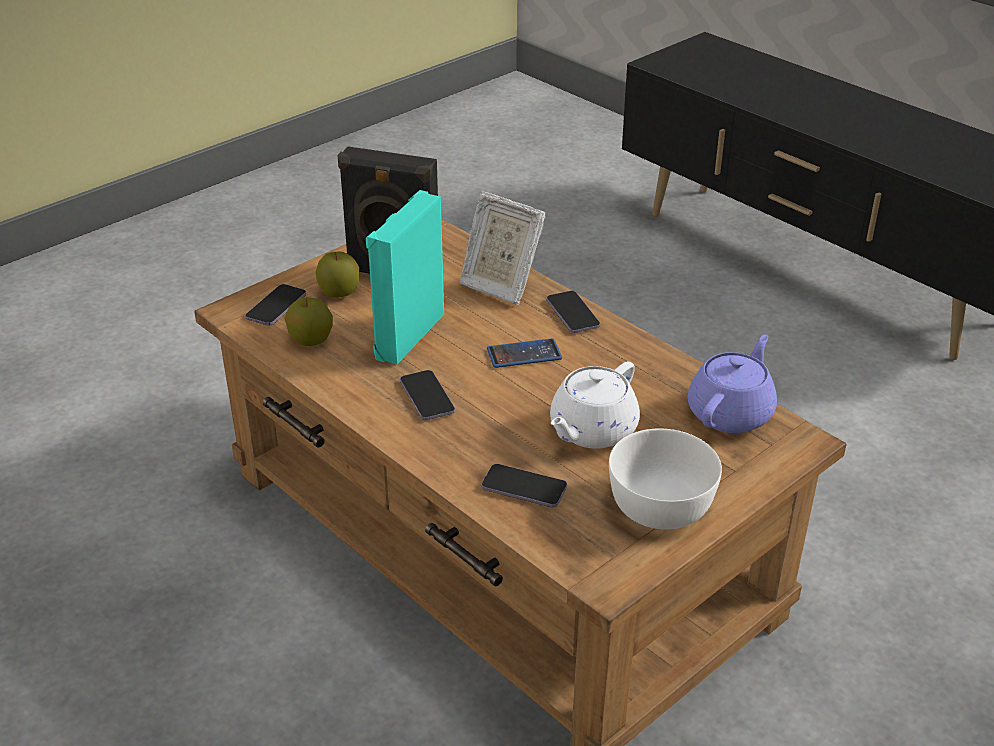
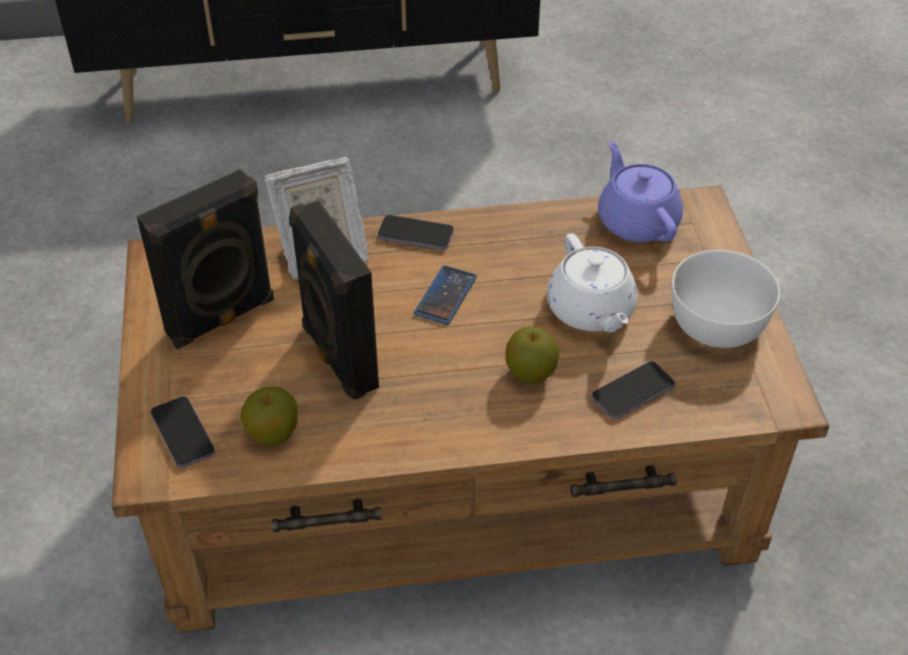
camera: 55 degrees left, 10 degrees up
(339, 293) = (211, 373): apple -> apple (531, 372)
(407, 335) = (337, 358): turquoise speaker -> black speaker
(427, 397) = (449, 392): phone -> none

